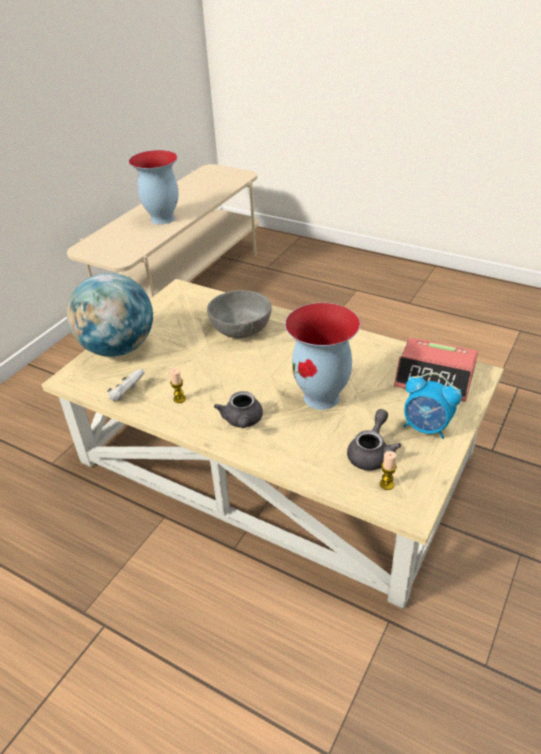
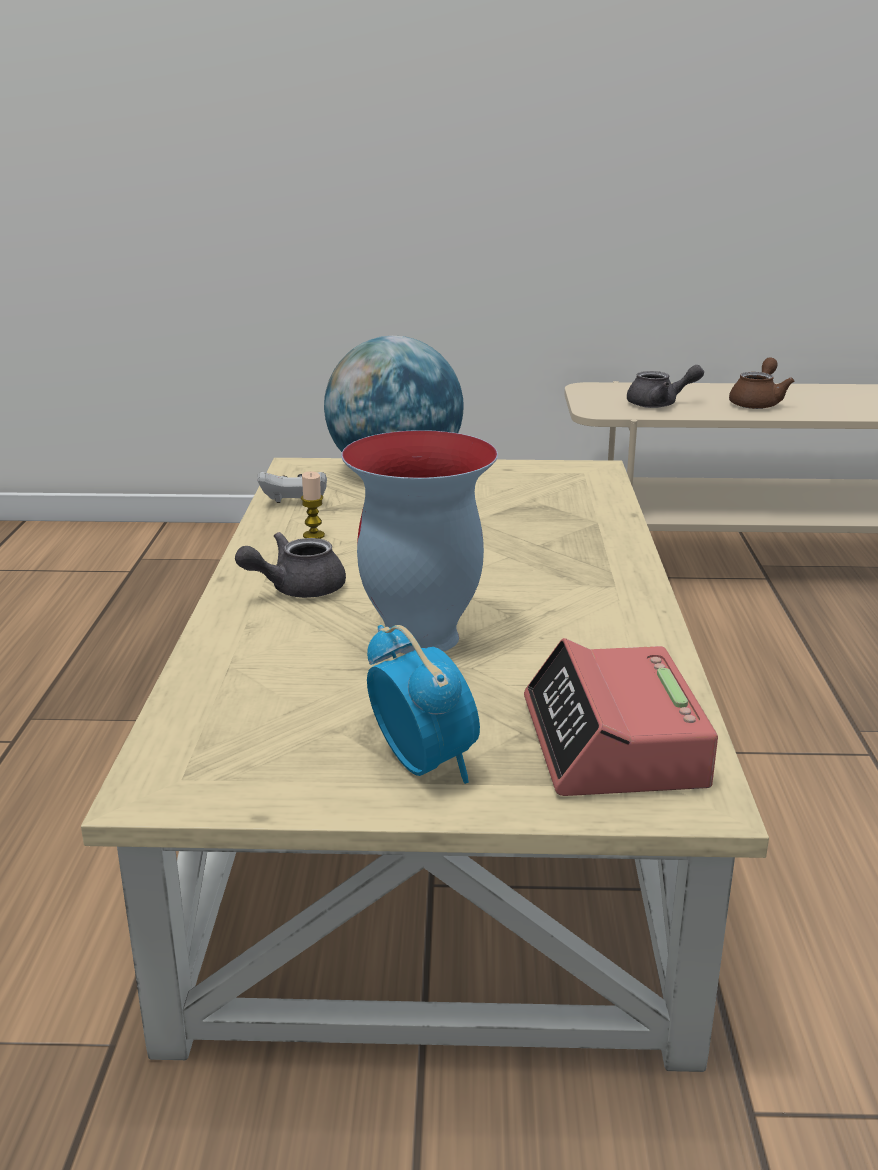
camera: 60 degrees right, 15 degrees down
(161, 219) = (757, 403): vase -> brown teapot
(240, 327) = (549, 531): grey bowl -> none
(371, 453) = (296, 717): grey teapot -> grey teapot (659, 404)
(386, 484) = (214, 750): candle -> none
(426, 428) = (423, 764): alarm clock -> alarm clock turned 150 degrees clockwise

